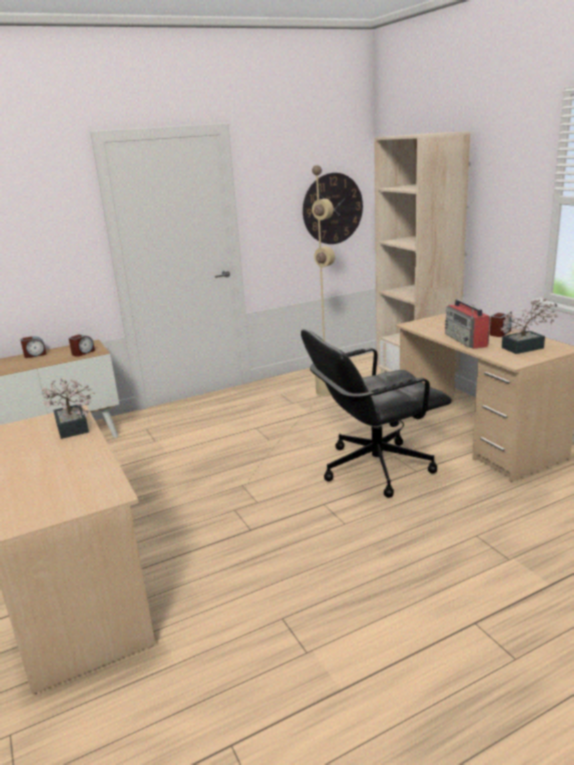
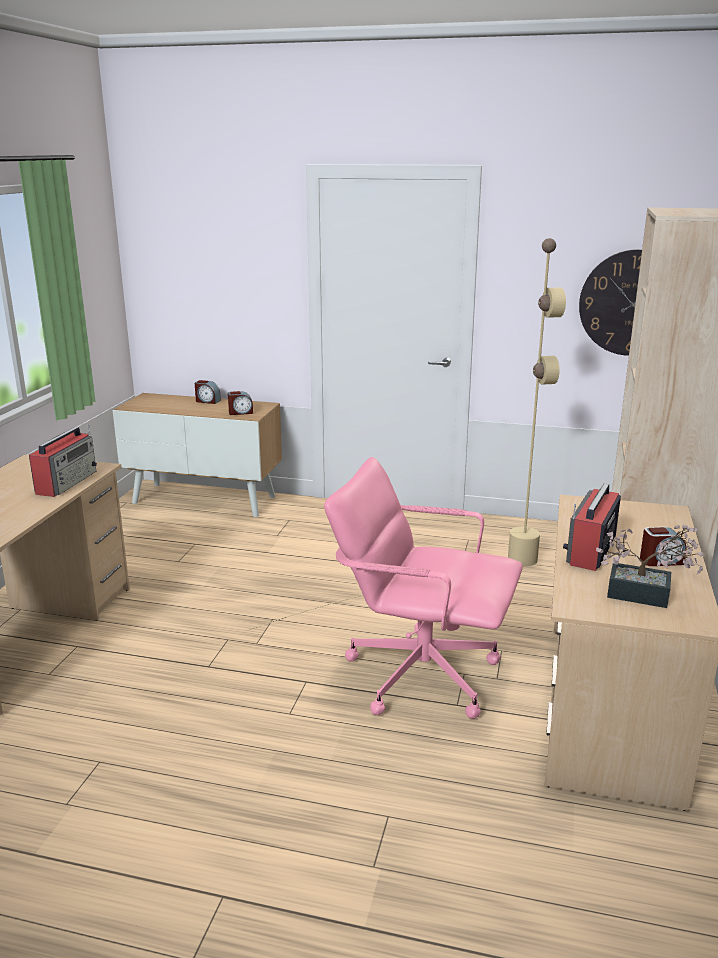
camera: 40 degrees right, 0 degrees up
(72, 430) = (67, 482): potted plant -> radio
(375, 467) = (421, 673): black office chair -> pink office chair

